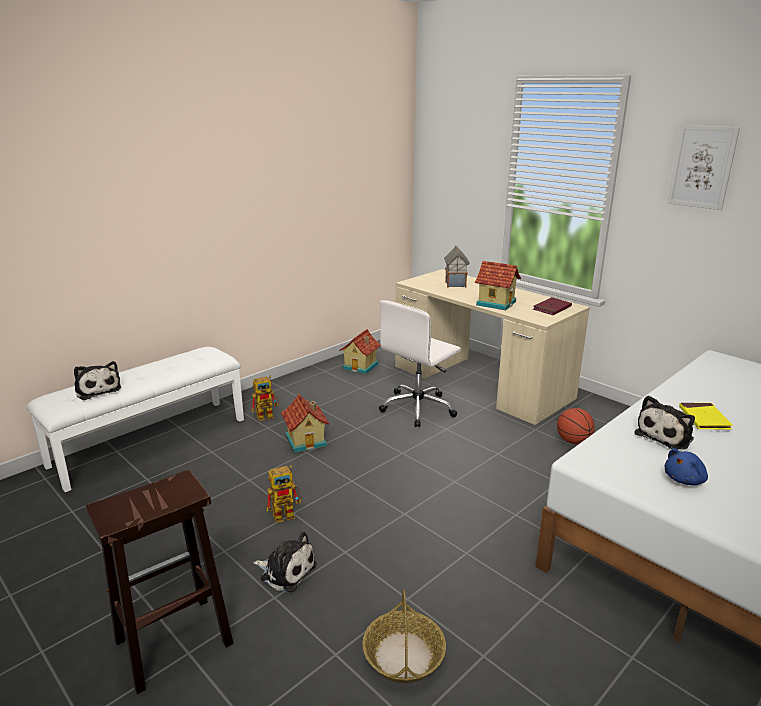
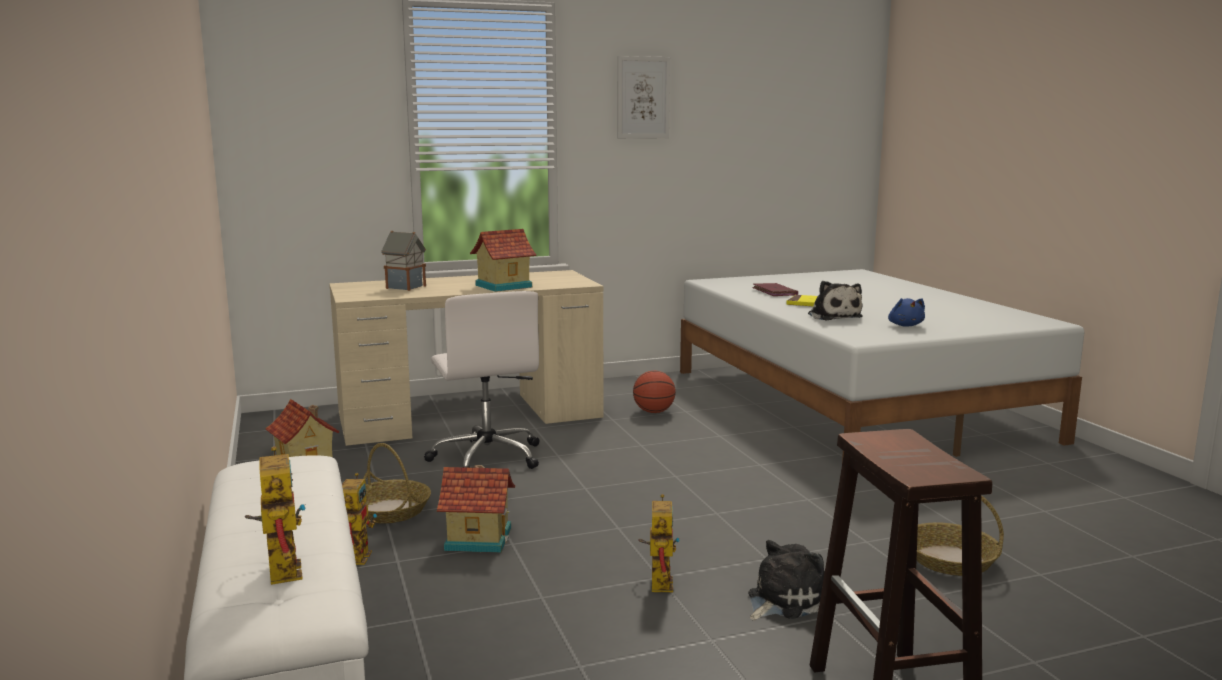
camera: 65 degrees left, 10 degrees down
(97, 389) = (280, 568): plush toy -> toy robot
(322, 406) = (389, 511): none -> basket
(552, 308) = (555, 277): red book -> red book (774, 292)

